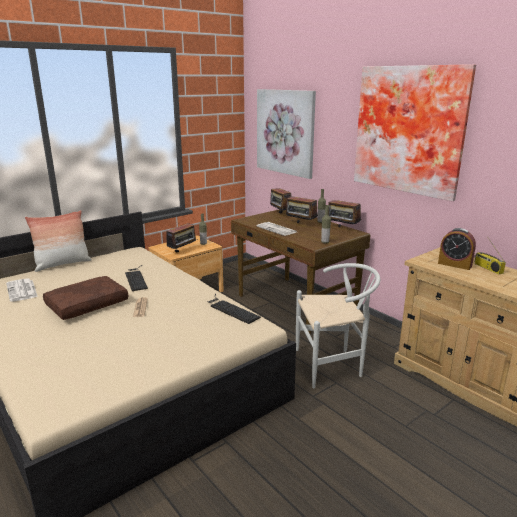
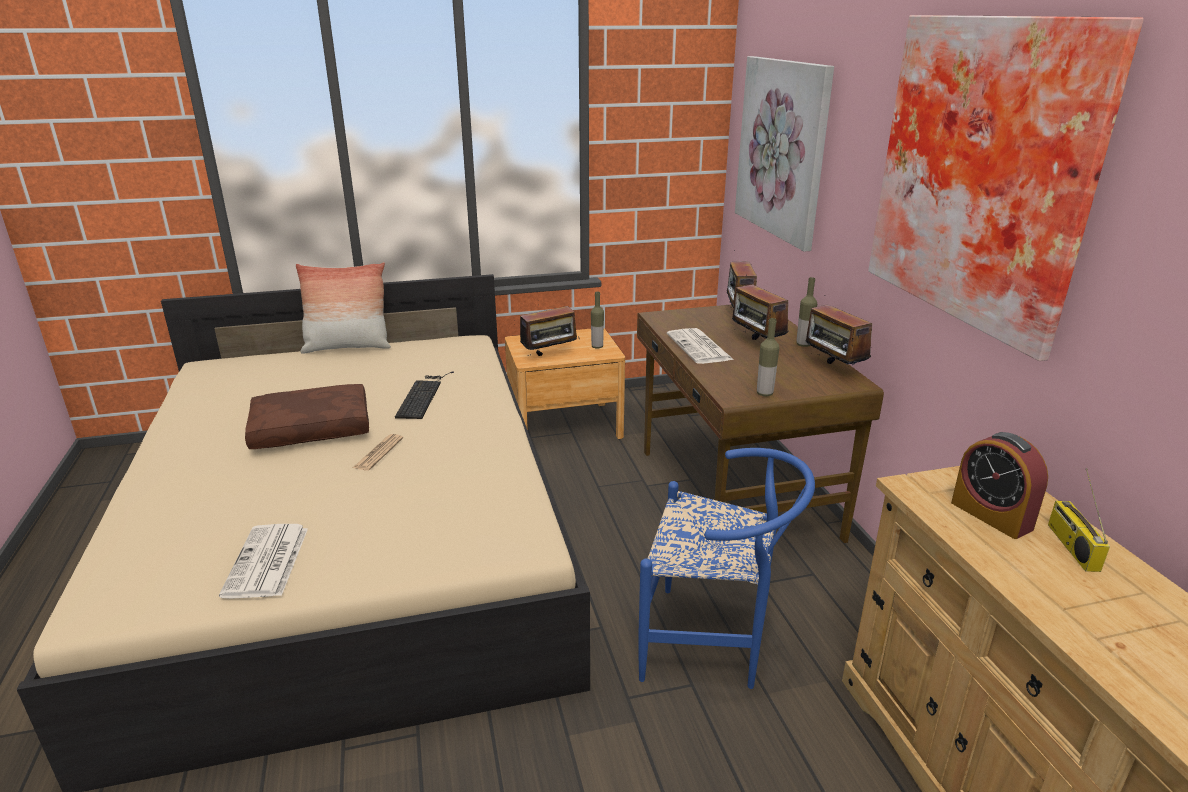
camera: 25 degrees right, 5 degrees up
(22, 290) = (252, 383): newspaper -> newspaper (267, 562)
(231, 309) = (512, 493): keyboard -> none
(333, 365) = (714, 644): white chair -> blue chair

